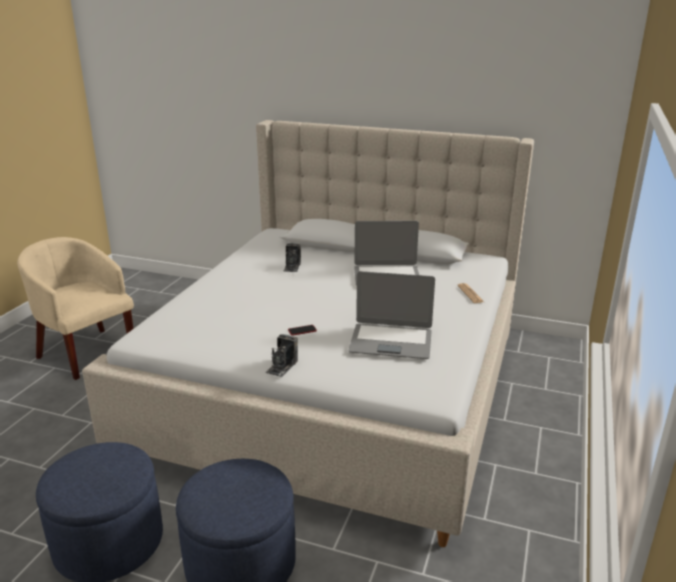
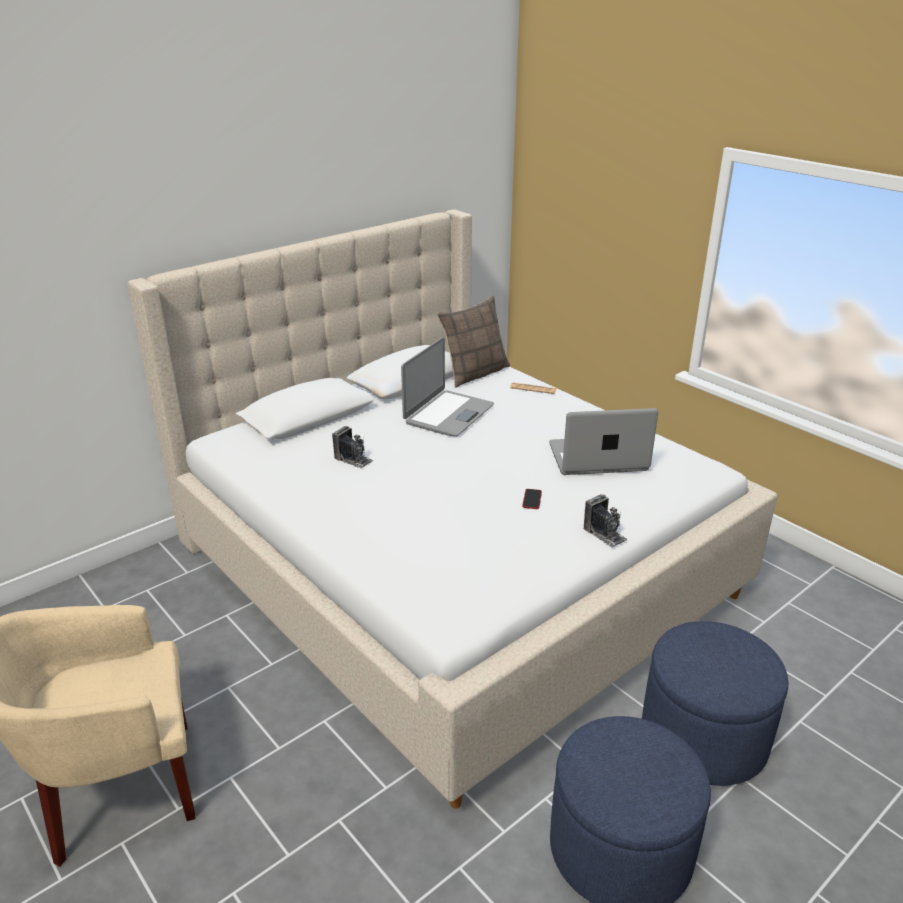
camera: 60 degrees left, 5 degrees up
(391, 342) = (598, 458): laptop -> laptop turned 135 degrees counterclockwise
(462, 269) = (474, 373): none -> pillow

